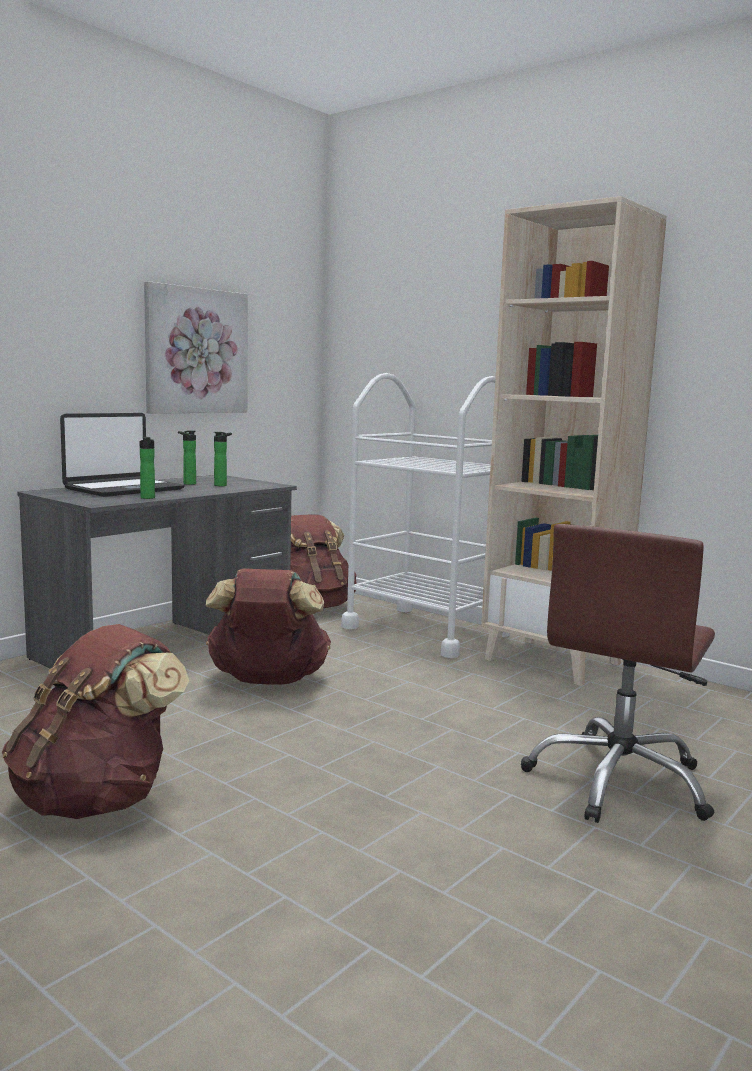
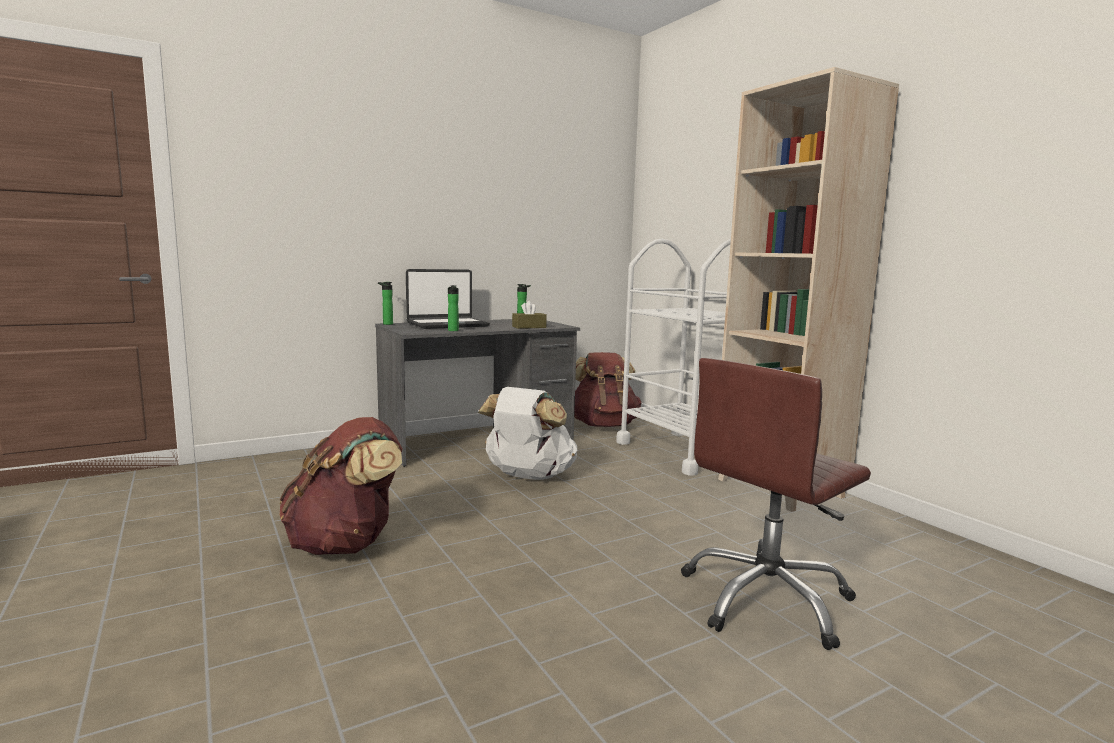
camera: 20 degrees right, 0 degrees up
(187, 484) = (499, 323): bottle -> bottle (386, 324)
(195, 351) = (519, 224): picture -> none
(235, 488) = (529, 327): none -> brown tissue box
(267, 681) = (528, 476): brown backpack -> white backpack

